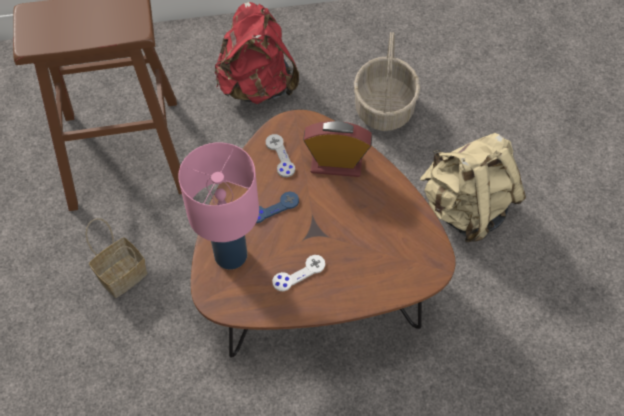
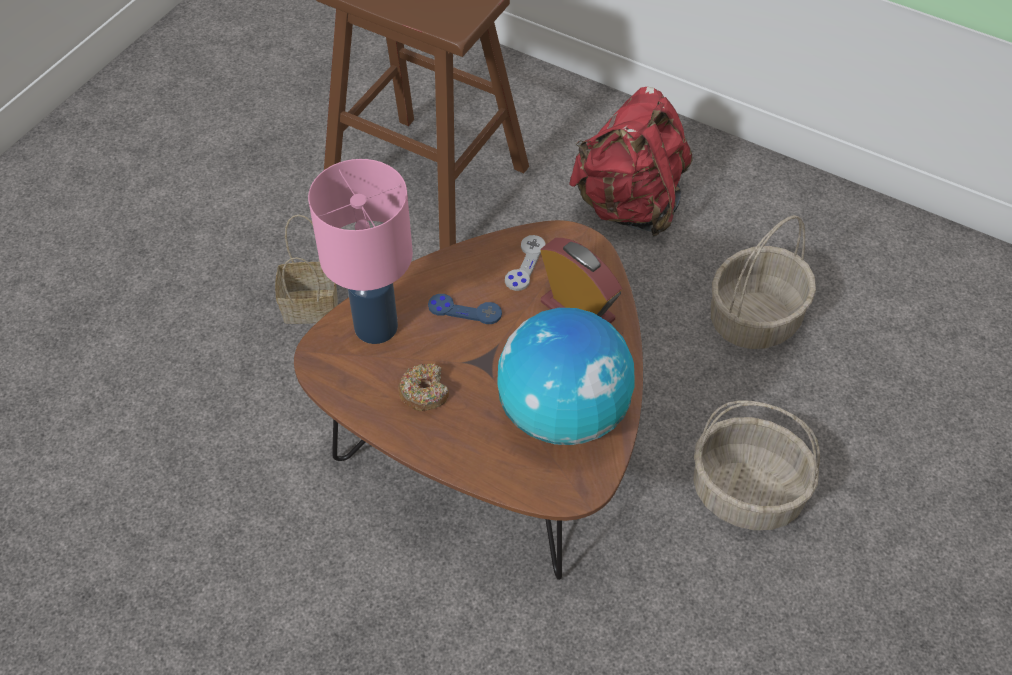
camera: 40 degrees right, 5 degrees down
(299, 273) = (424, 392): white game controller -> donut
(387, 229) = (563, 414): none -> globe
(466, 209) = (745, 493): beige backpack -> basket

